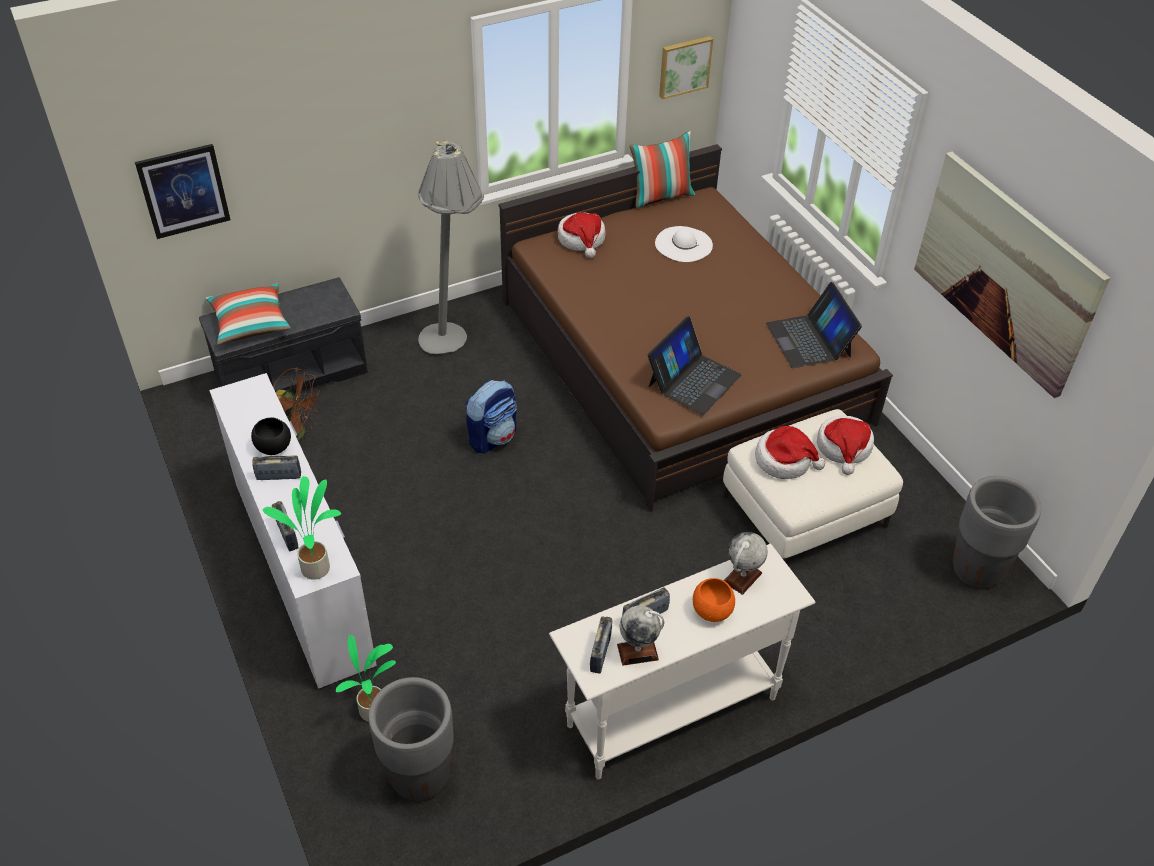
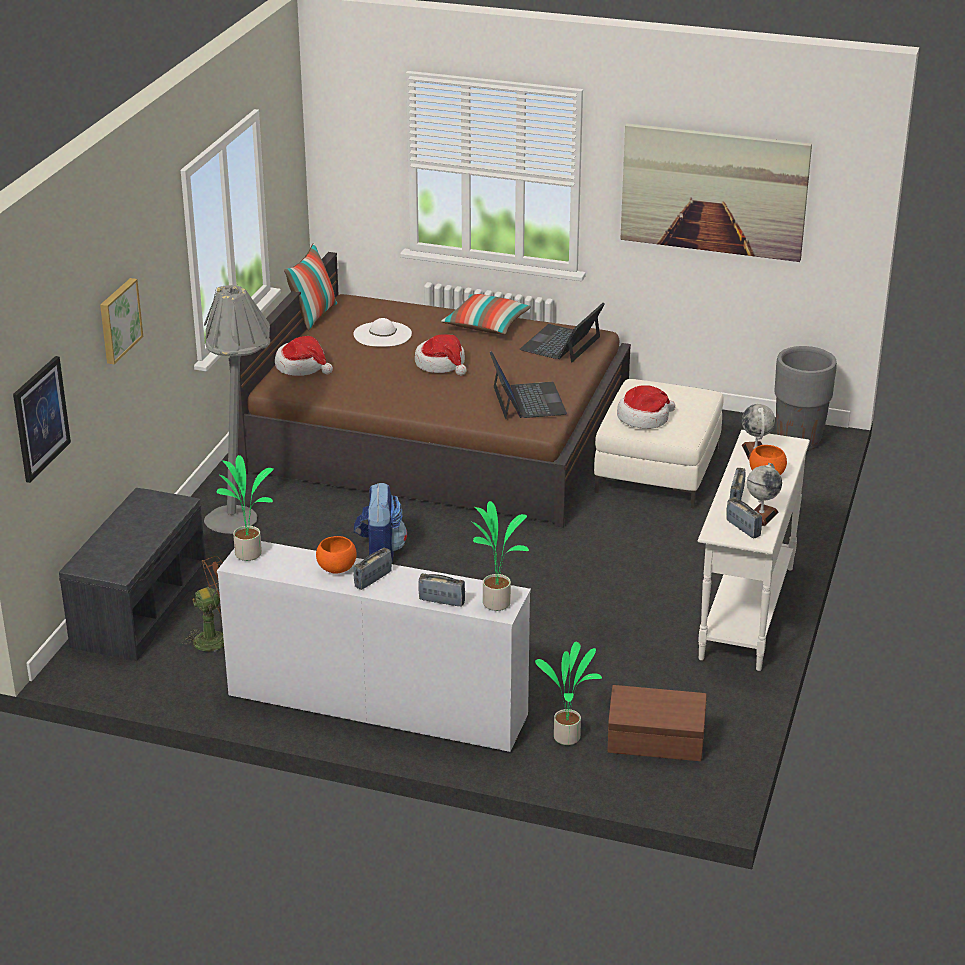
camera: 45 degrees left, 15 degrees down
(248, 390) = (248, 553): none -> potted plant
(250, 323) = (117, 551): pillow -> pillow (486, 325)
(273, 448) = (337, 569): black bowl -> orange bowl
(420, 777) = (656, 744): grey planter -> brown storage box
(684, 66) = (289, 183): picture -> picture (118, 320)
(809, 340) = (561, 343): laptop -> laptop turned 90 degrees clockwise
(844, 448) = (667, 393): hat -> hat (441, 364)

